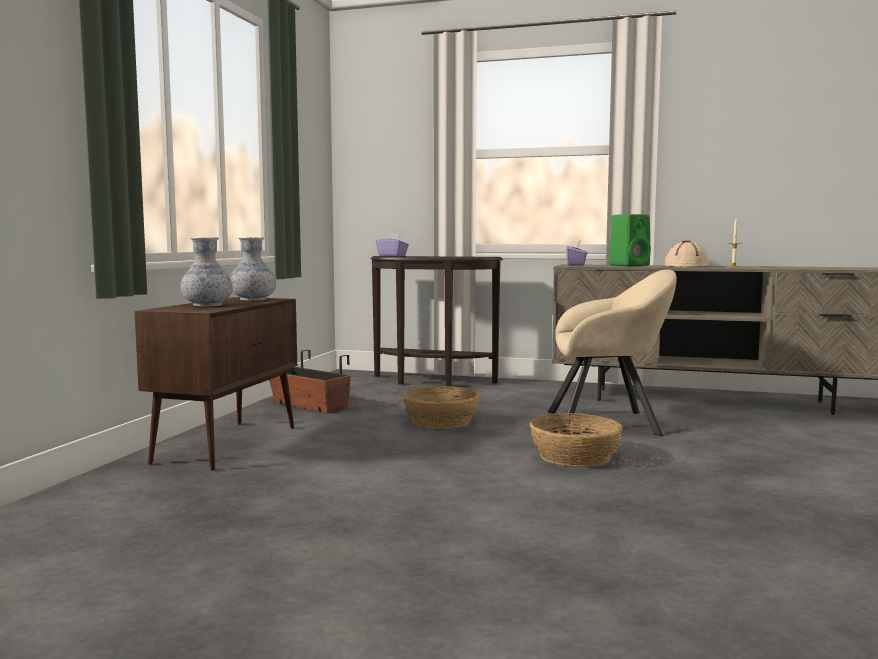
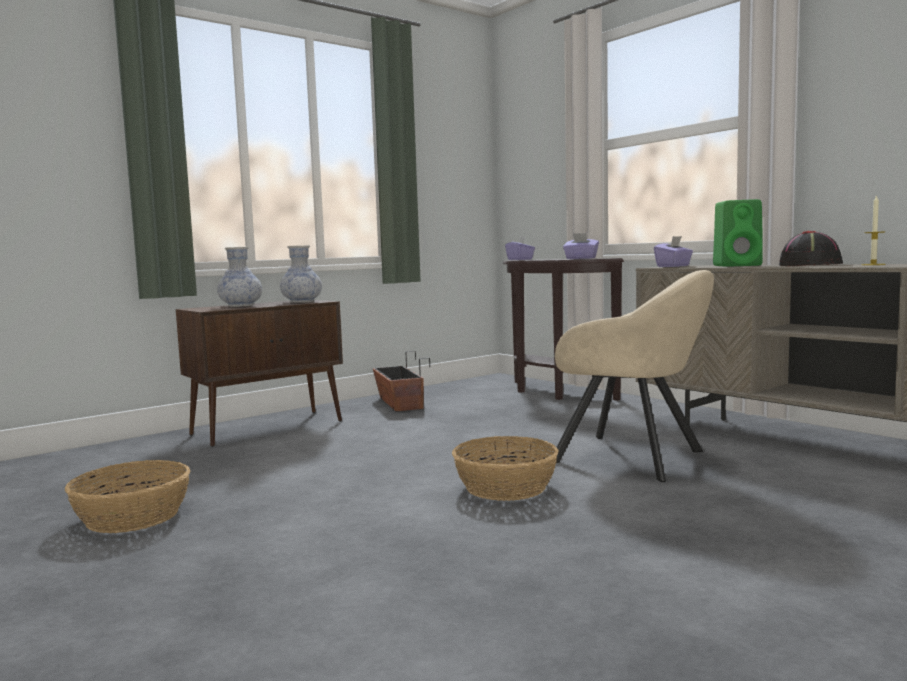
camera: 35 degrees right, 0 degrees up
(441, 421) = (469, 432): basket -> basket (134, 516)
(466, 256) = (580, 258): none -> purple tissue box
(686, 266) = (810, 265): beige hat -> black hat

